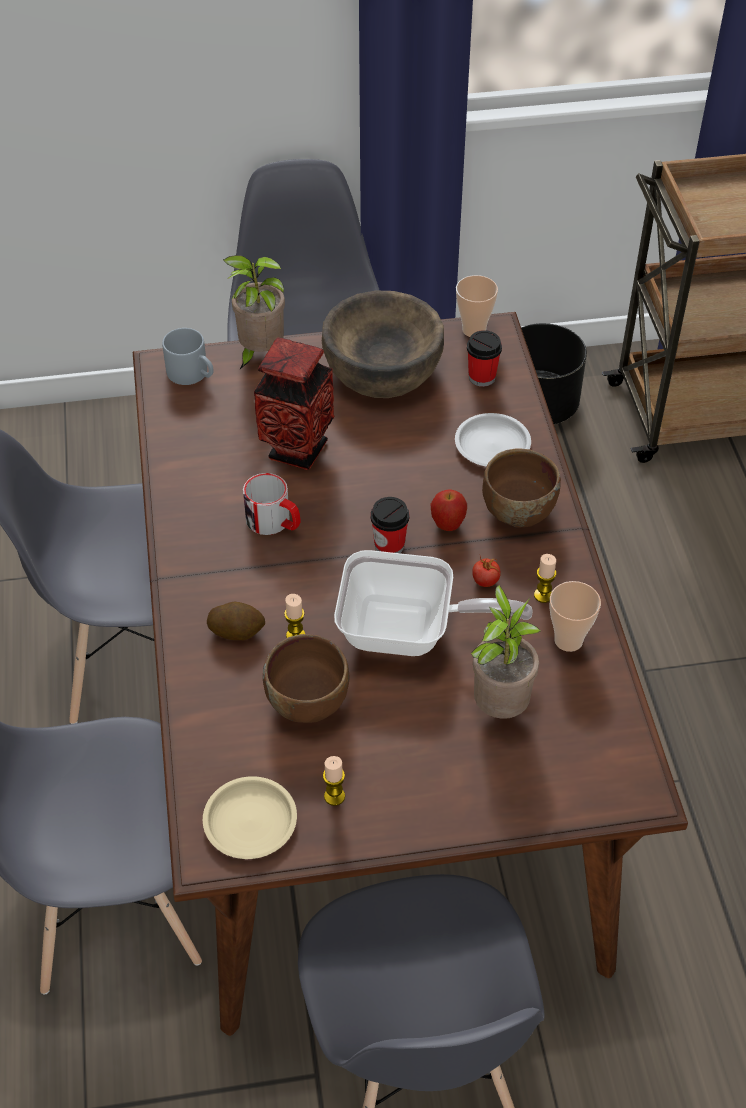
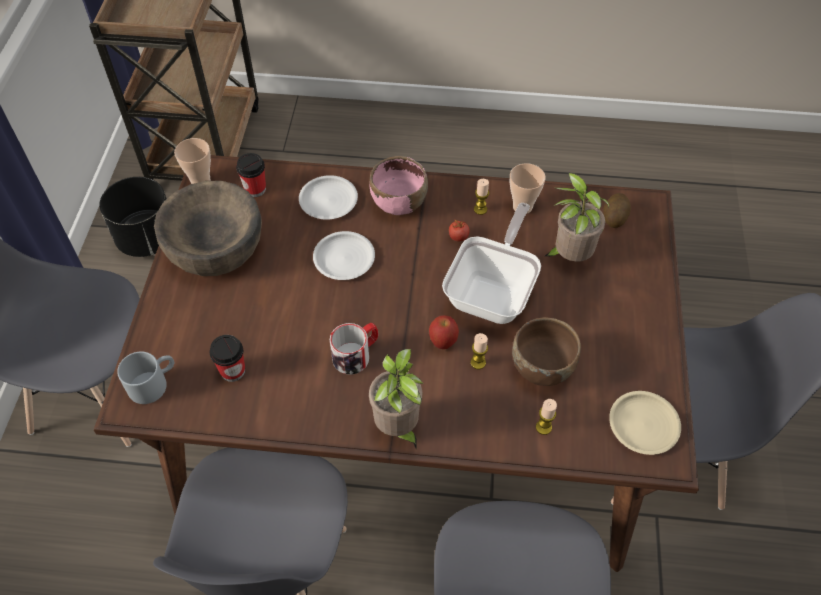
camera: 75 degrees left, 5 degrees up
(237, 631) = (462, 401): potato -> potato (614, 217)
(259, 353) = (153, 327): potted plant -> potted plant (398, 428)
(297, 450) = (282, 323): vase -> none
(334, 796) = (629, 367): candle -> candle (543, 427)
(389, 545) = (406, 284): cup -> cup (233, 371)
(408, 480) = (344, 258): none -> white plate
(447, 525) = (398, 245): apple -> apple (443, 343)
(517, 510) = (398, 203): brown bowl -> pink bowl

